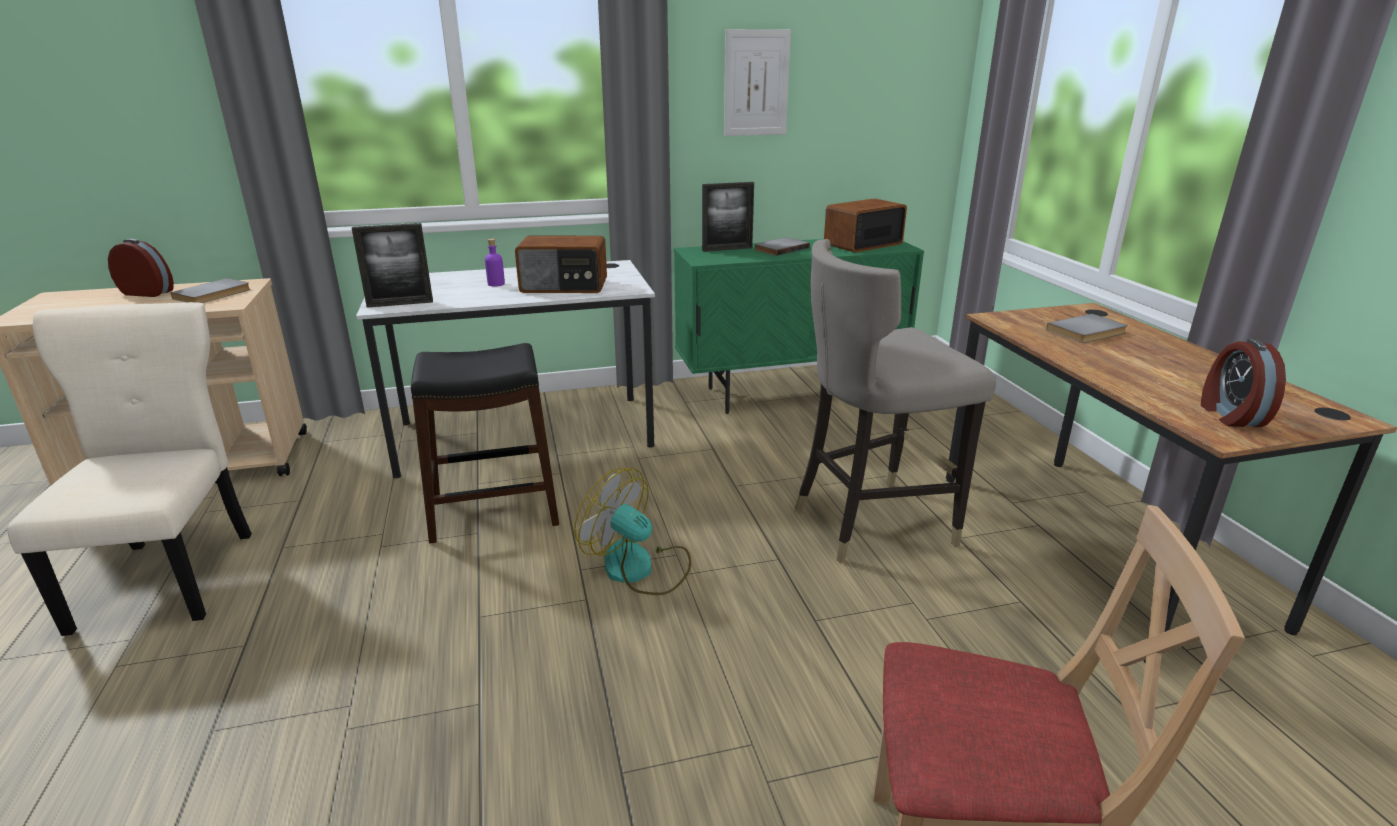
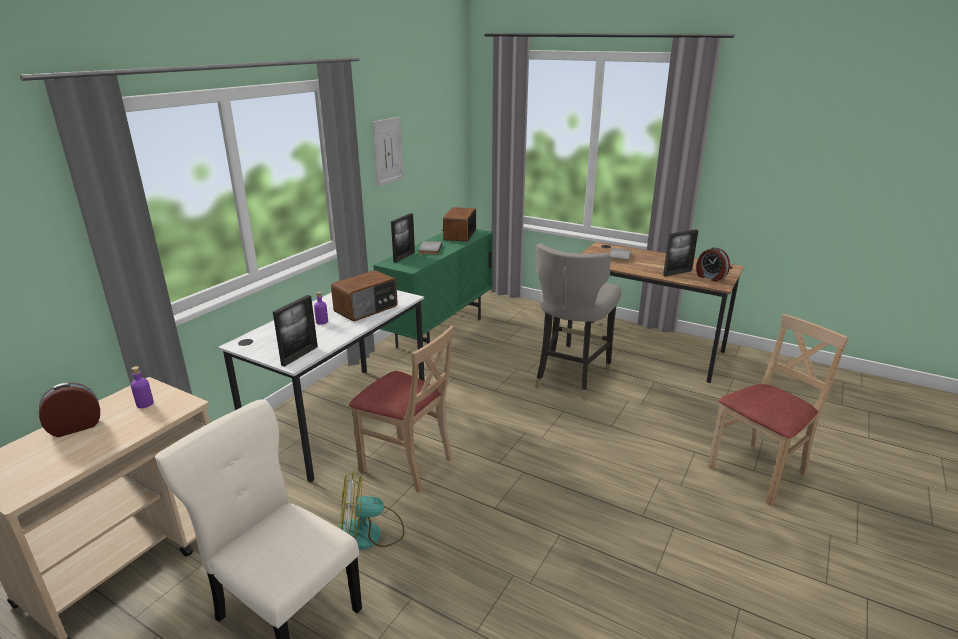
camera: 45 degrees left, 0 degrees up
(214, 294) = (145, 404): grey book -> purple bottle
(495, 511) = (407, 463): black stool -> beige chair
(639, 569) = (521, 447): fan -> fan (370, 533)
(1159, 386) = (677, 273): none -> picture frame

